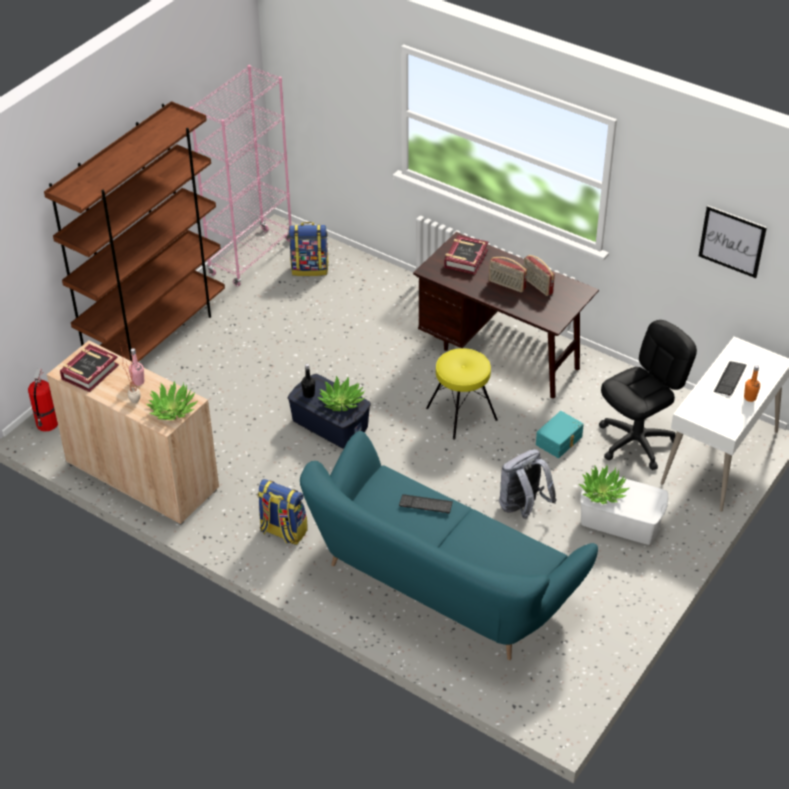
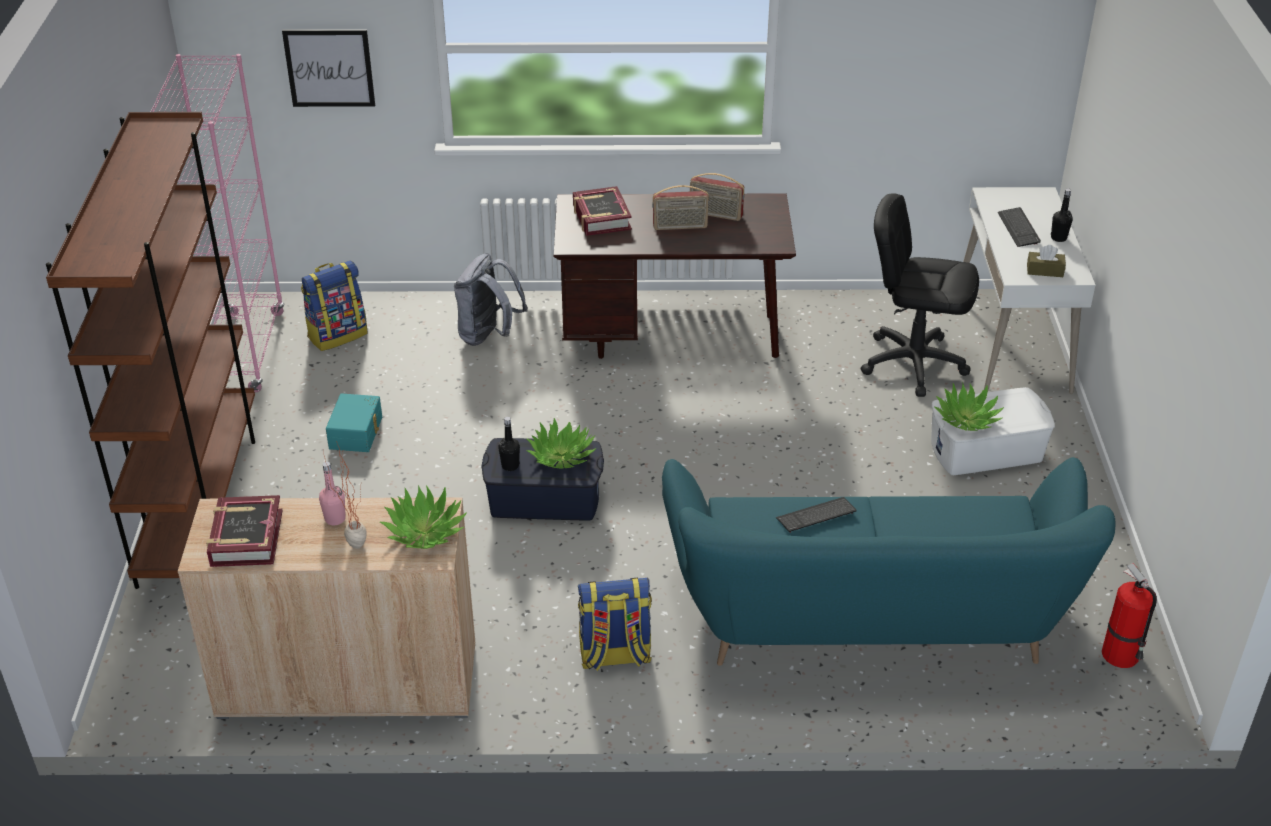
camera: 35 degrees left, 5 degrees down
(47, 424) = (133, 682): fire extinguisher -> fire extinguisher (1122, 655)
(461, 414) = (692, 418): yellow stool -> none
(523, 508) = (870, 487): grey backpack -> grey backpack (488, 336)
(560, 441) = (833, 398): turquoise storage box -> turquoise storage box (357, 432)
(637, 442) = (913, 363): black office chair -> black office chair turned 90 degrees counterclockwise
(712, 416) = (1044, 271): none -> brown tissue box
(732, 241) = (960, 56): picture -> picture (329, 68)
(750, 398) = (1058, 238): orange bottle -> black bottle

